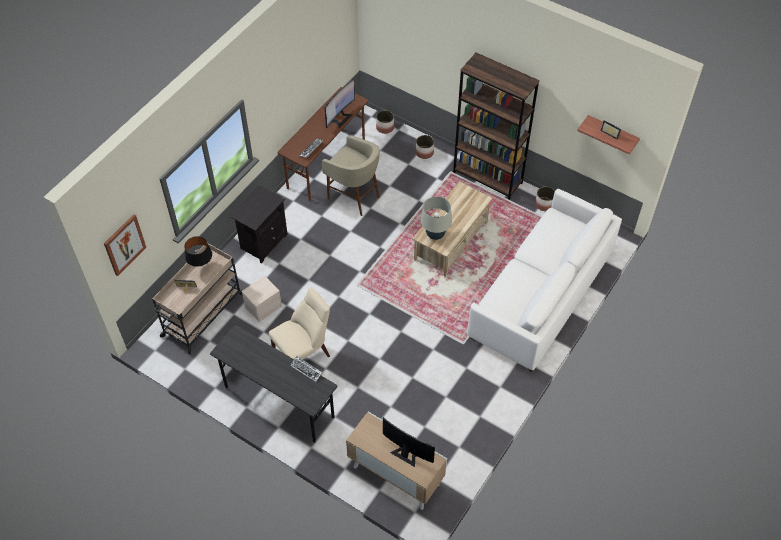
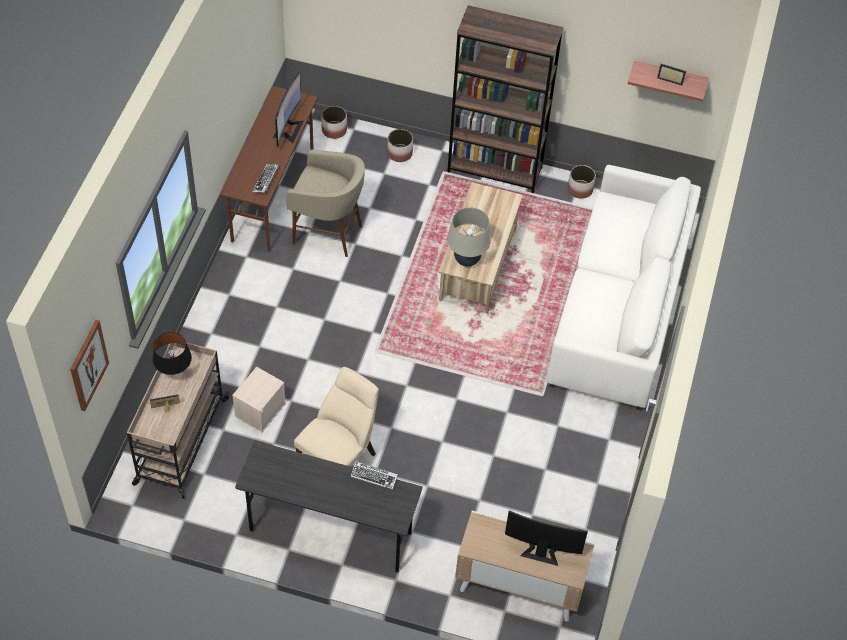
camera: 20 degrees left, 0 degrees up
(263, 242) = (226, 322): black nightstand -> none

